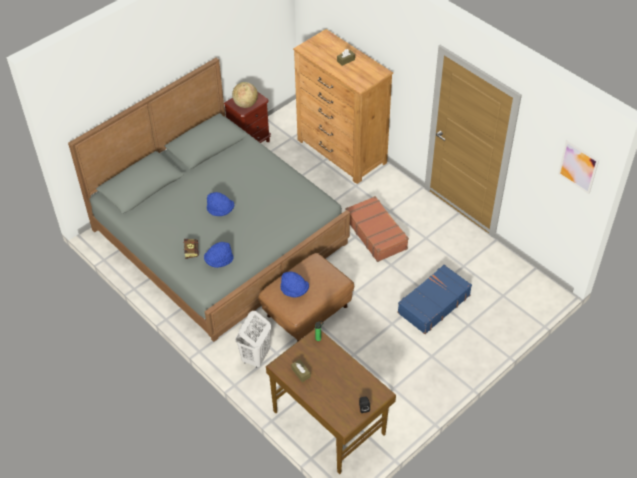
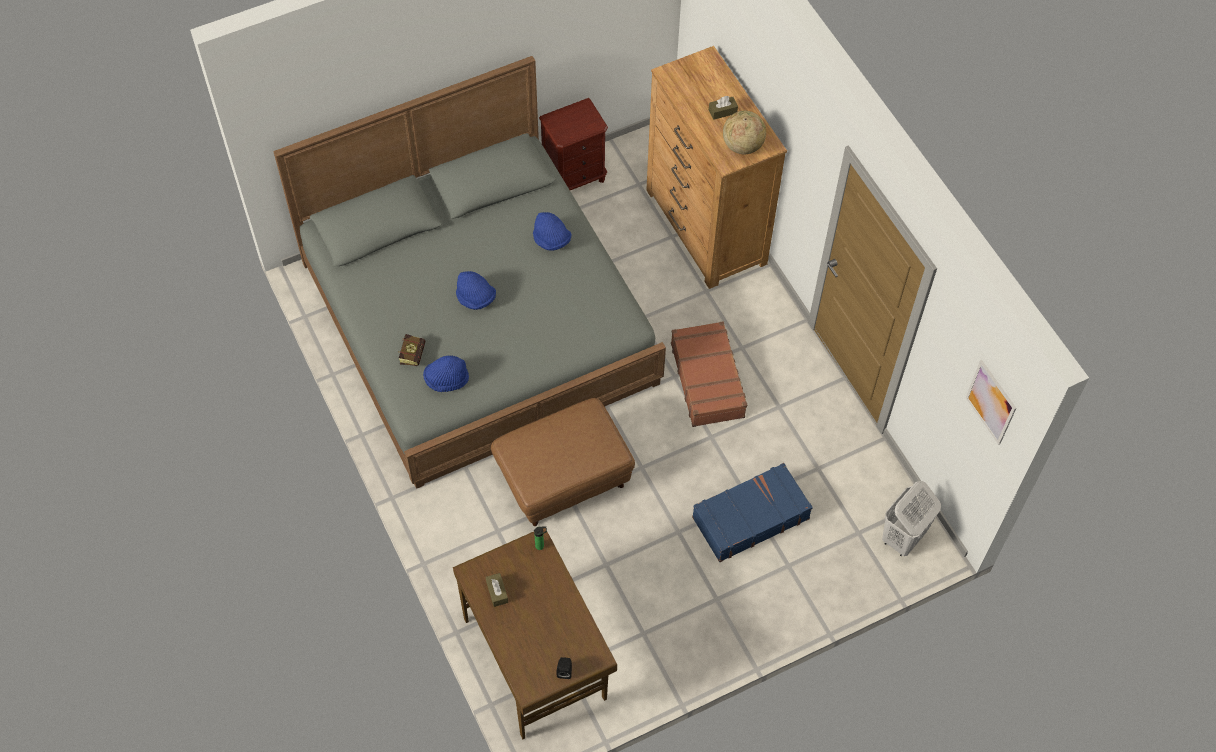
camera: 15 degrees right, 10 degrees up
(245, 104) = (570, 127): globe -> globe (742, 145)
(255, 357) = (467, 529): white laundry basket -> white laundry basket (902, 538)
(294, 290) = (542, 452): blue hat -> blue hat (551, 240)

